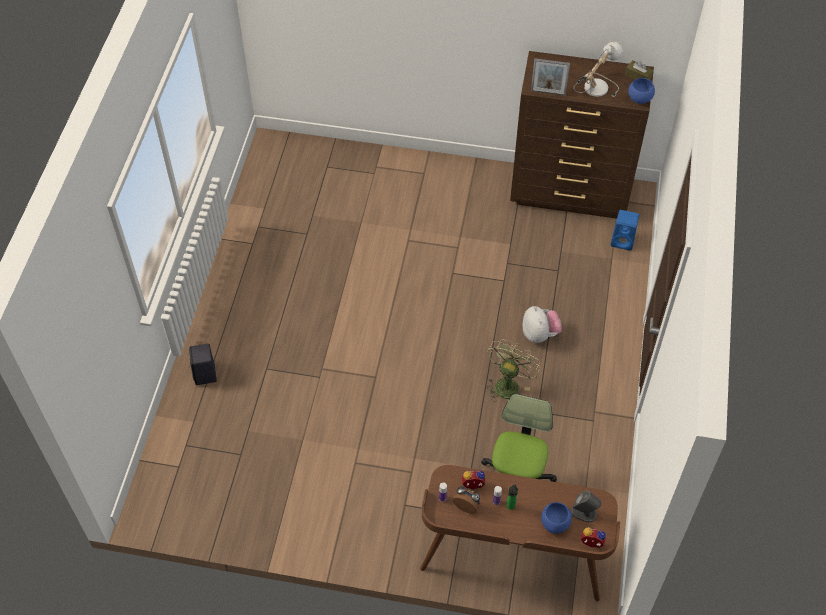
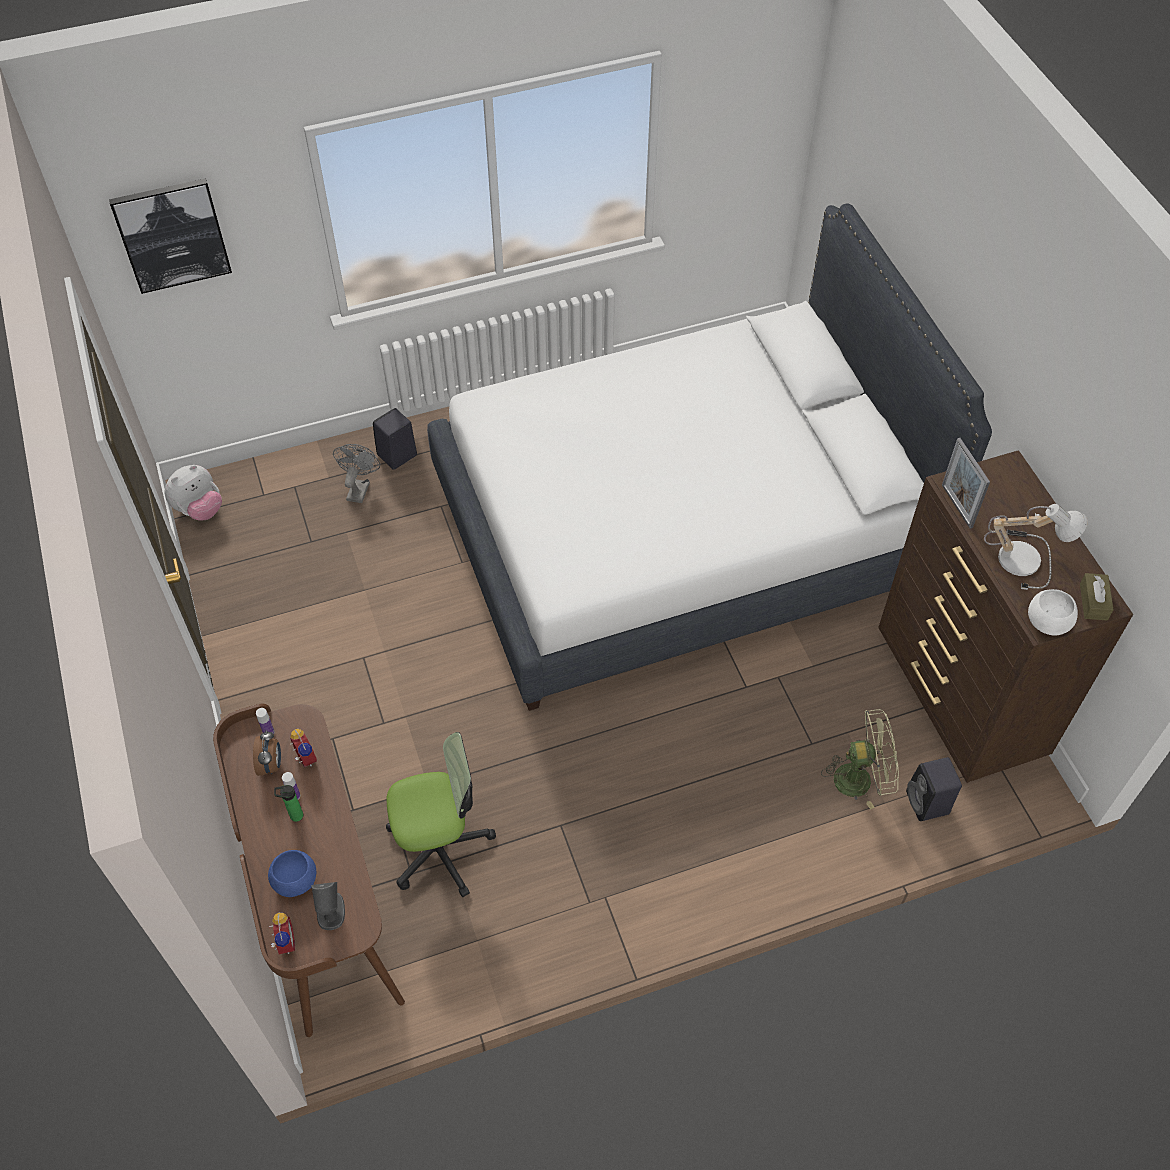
camera: 60 degrees right, 0 degrees up
(85, 340) = (172, 235): none -> picture
(216, 407) = (359, 488): none -> grey fan
(378, 257) = (679, 532): none -> white bed
(508, 383) = (583, 768): green fan -> green fan (861, 778)
(539, 334) = (688, 770): plush toy -> plush toy (199, 509)
(623, 241) = (928, 804): blue speaker -> black speaker
(639, 99) = (1047, 623): blue bowl -> white bowl

